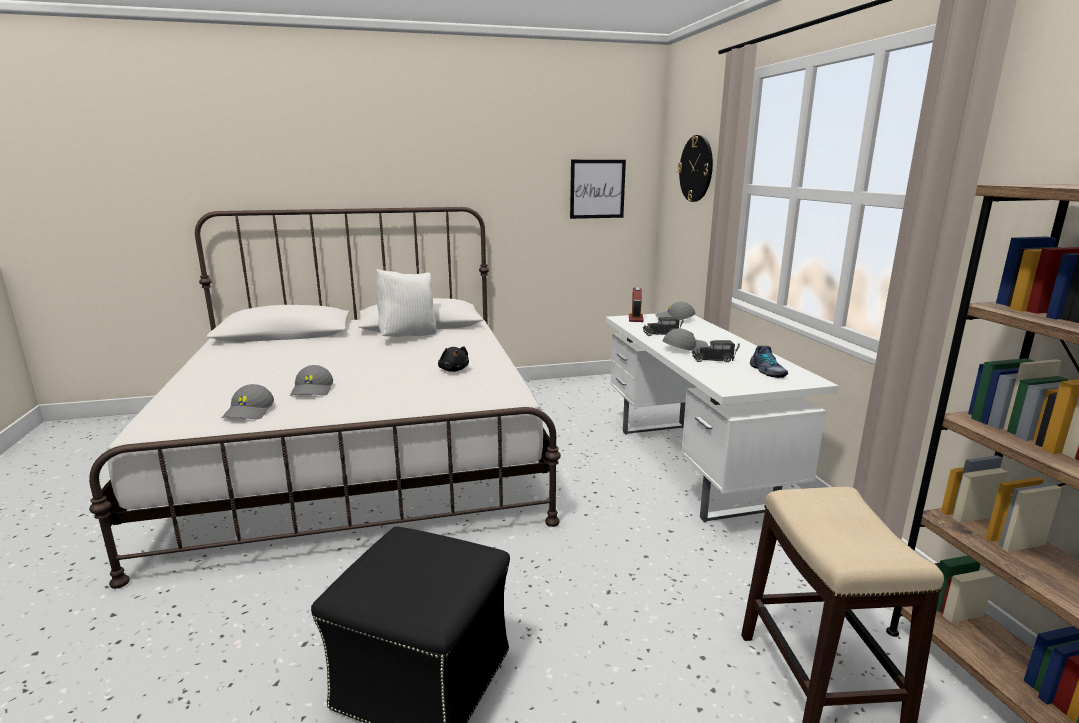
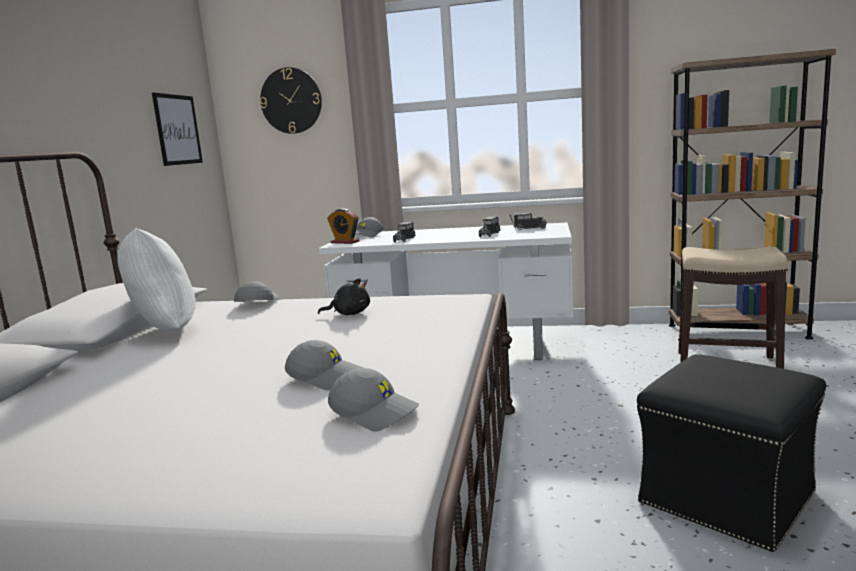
camera: 65 degrees left, 5 degrees down
(684, 349) = (453, 237): grey cap -> grey cap (257, 303)
(767, 371) = (528, 228): shoe -> toy truck

